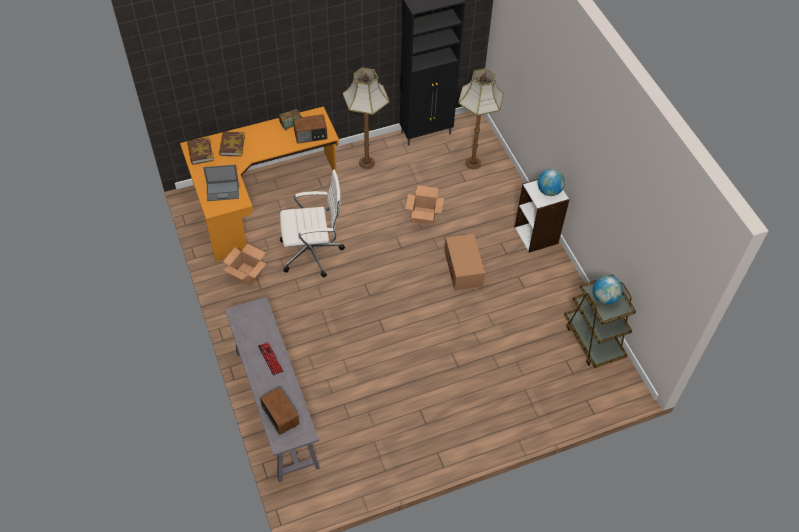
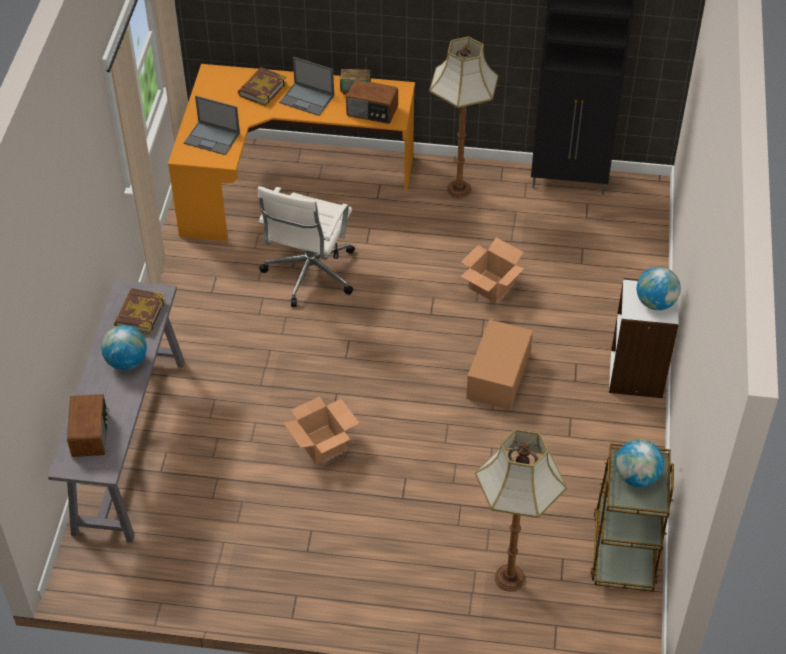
camera: 30 degrees right, 5 degrees down
(200, 153) = (217, 84): book -> book (140, 314)
(246, 274) = (206, 267): cardboard box -> cardboard box (321, 444)
(265, 142) = (307, 99): none -> laptop
(270, 359) = (126, 362): keyboard -> globe
(313, 252) = (309, 274): white office chair -> white office chair turned 90 degrees clockwise
(473, 163) = (609, 245): floor lamp -> floor lamp (509, 579)

